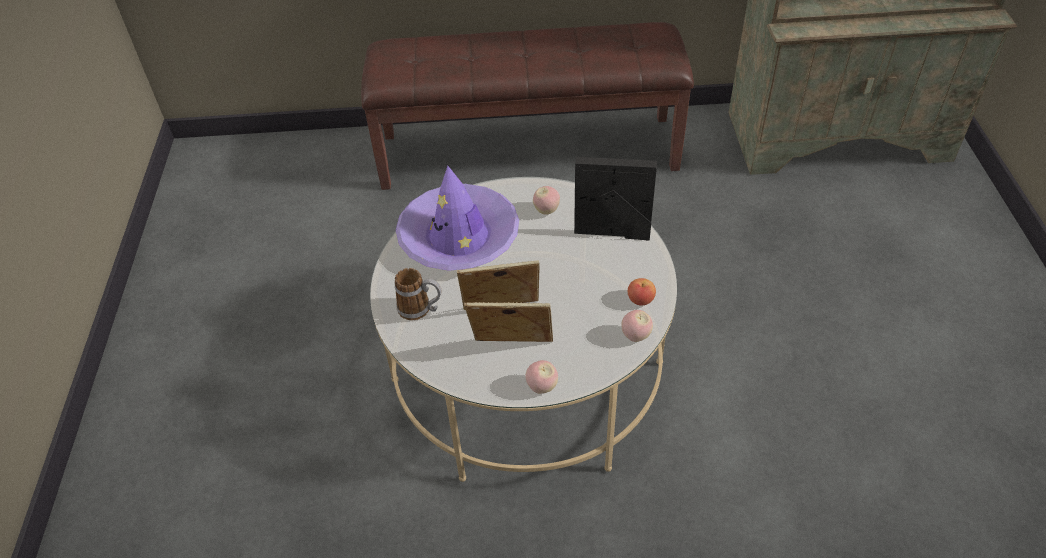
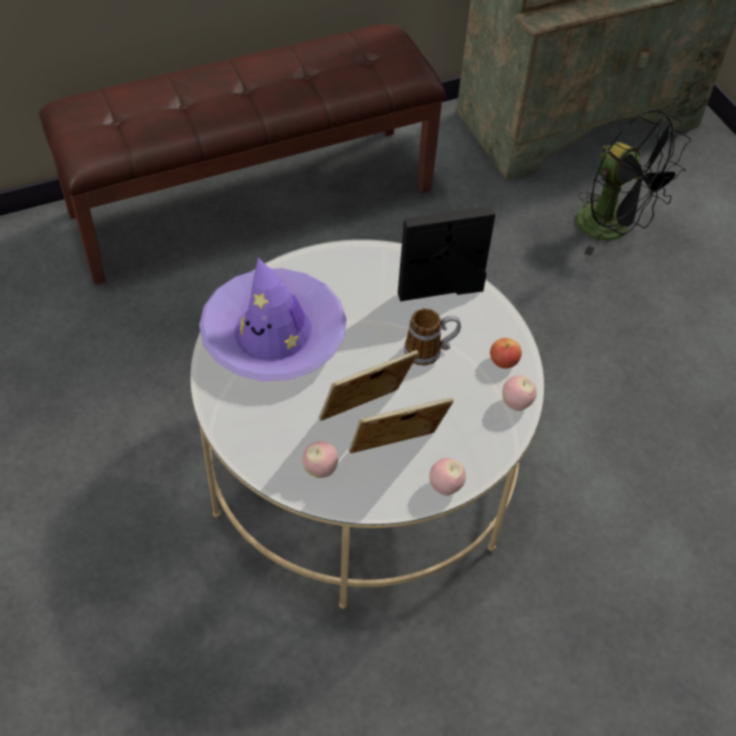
camera: 25 degrees left, 5 degrees up
(420, 309) = (271, 432): mug -> mug (430, 351)
(546, 210) = (357, 280): apple -> apple (320, 470)
(833, 232) = (613, 229): none -> black fan

